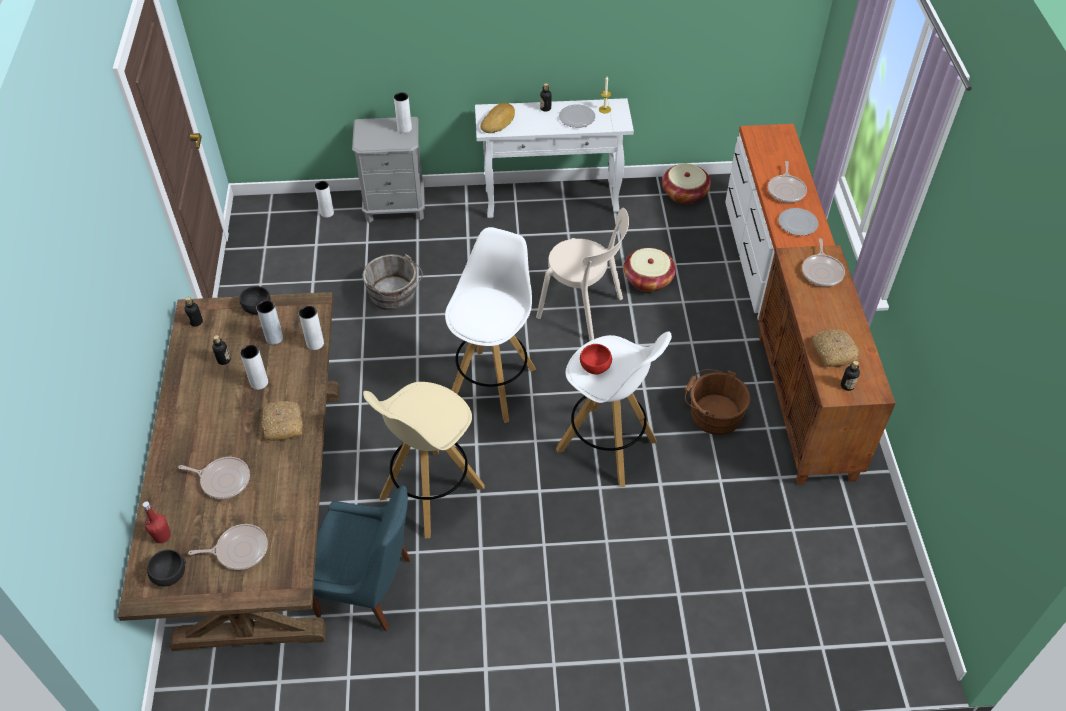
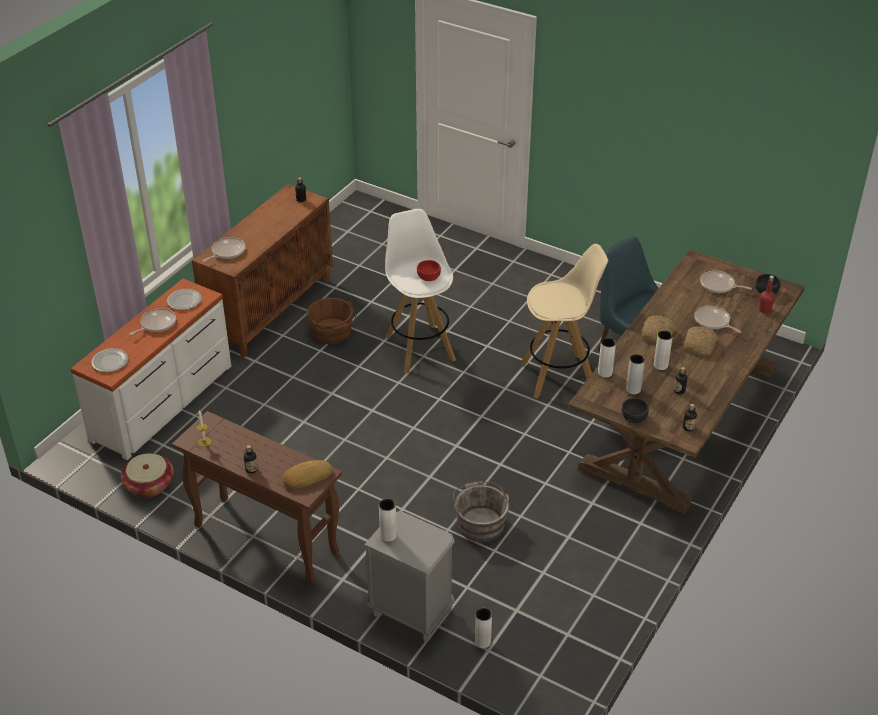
camera: 145 degrees left, 10 degrees down
(493, 384) = (460, 418): white stool -> none
(553, 200) = (264, 539): white console table -> brown console table
(577, 118) = (236, 446): plate -> plate (110, 361)
(583, 309) = (342, 435): beige chair -> none
(648, 279) = (269, 432): basket -> none
(833, 352) = (285, 215): bread -> bread (700, 345)

